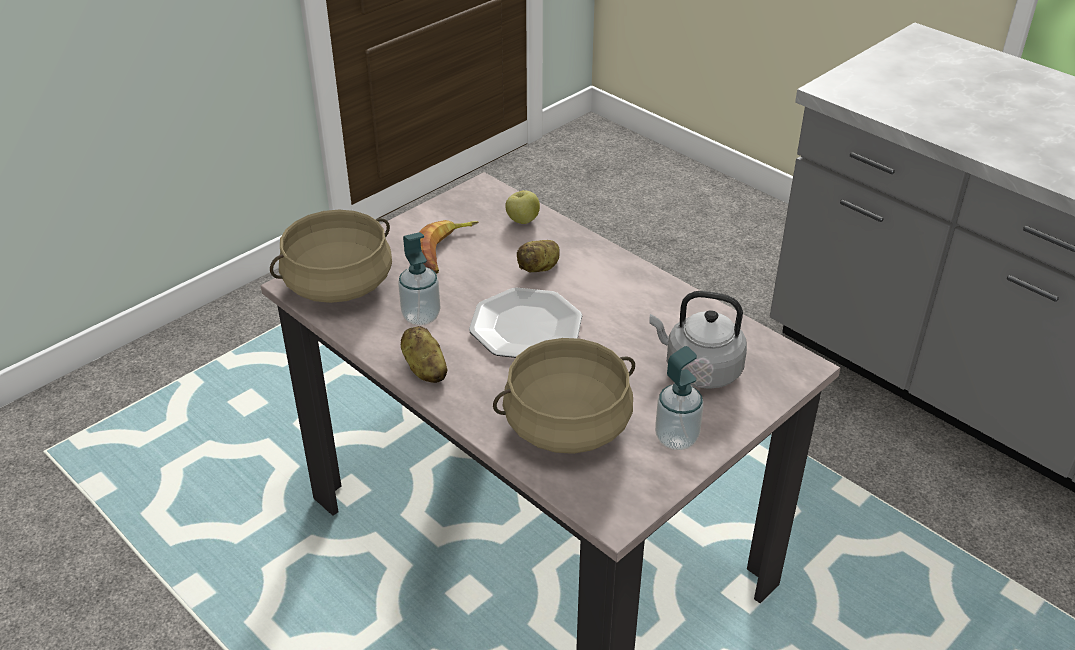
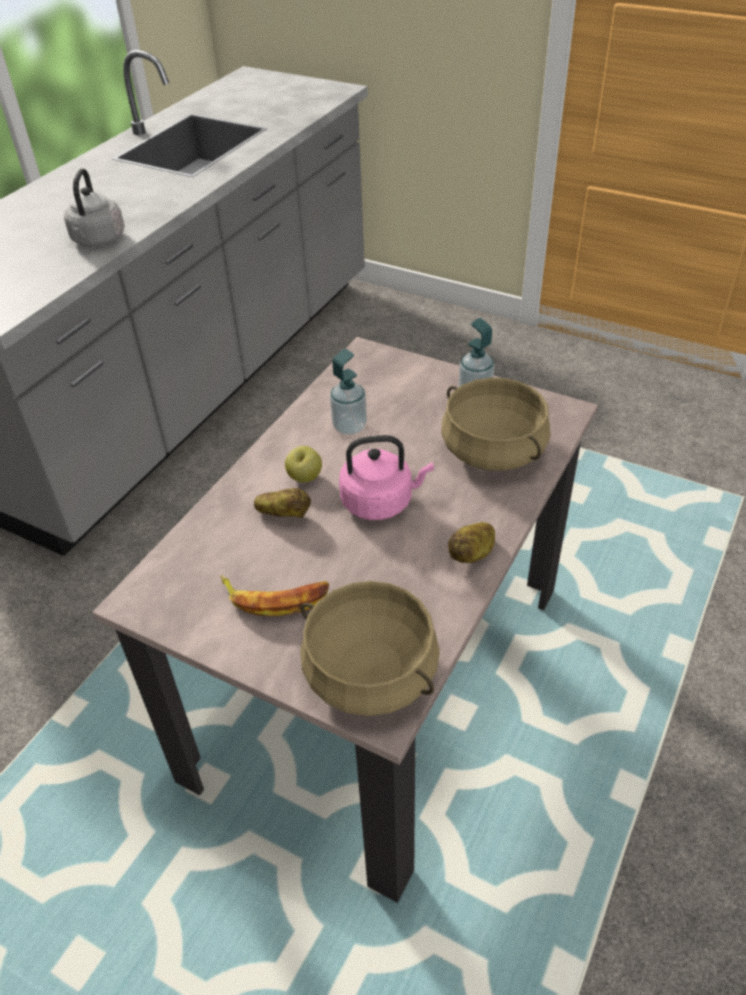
camera: 105 degrees left, 5 degrees up
(421, 316) = (397, 581): soap dispenser -> soap dispenser (349, 427)
(522, 220) = (199, 548): apple -> apple (305, 478)
(526, 327) = (381, 502): plate -> pink kettle
(698, 370) = (392, 396): grey kettle -> grey kettle (98, 241)

